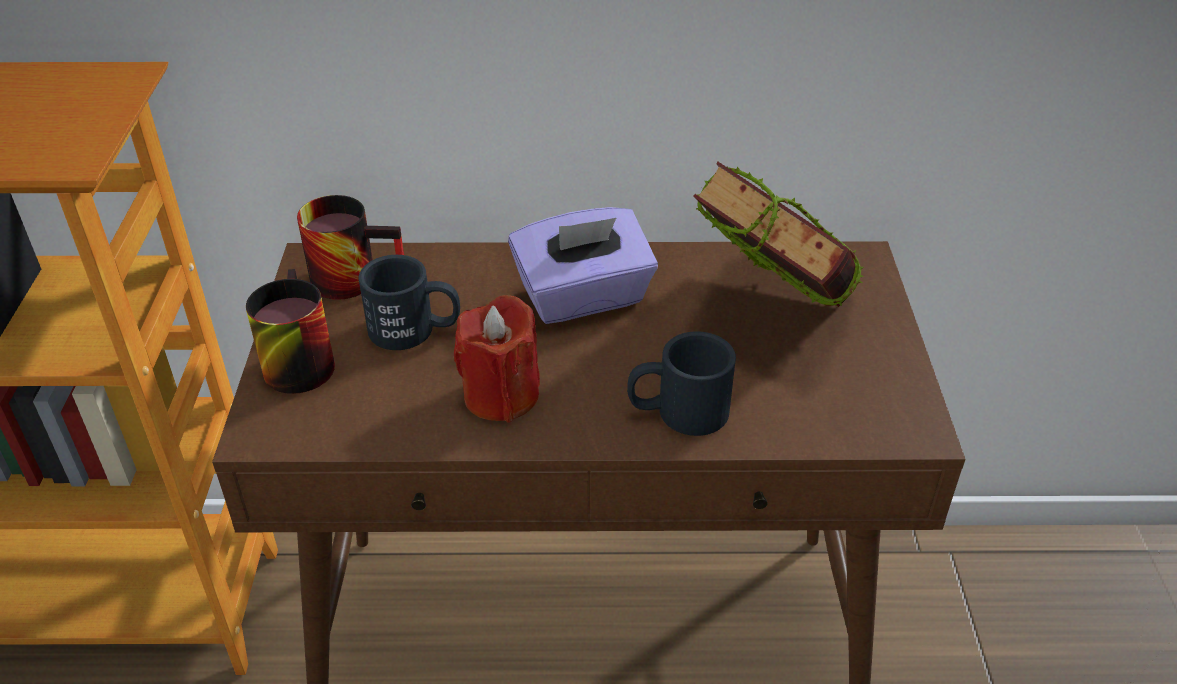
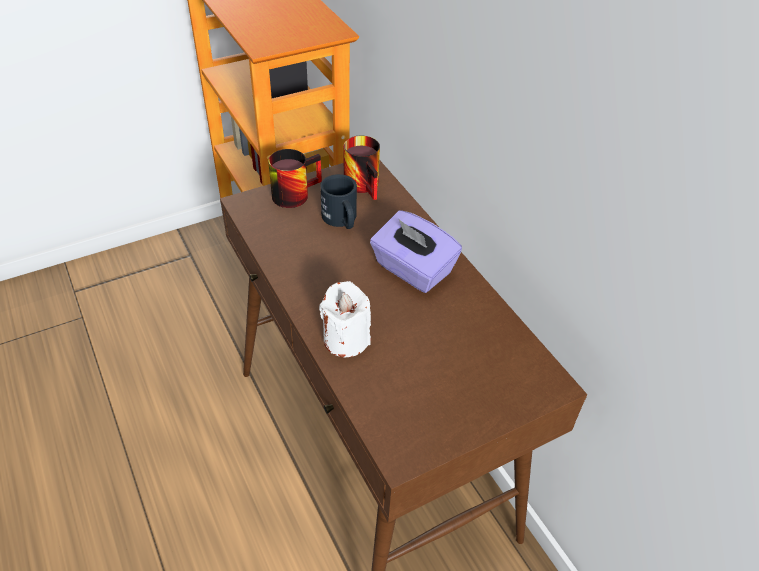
camera: 60 degrees right, 5 degrees up
(501, 395) = (315, 268): red candle -> none
(677, 412) = (346, 339): black mug -> white candle
(771, 316) = (457, 355): book -> none

